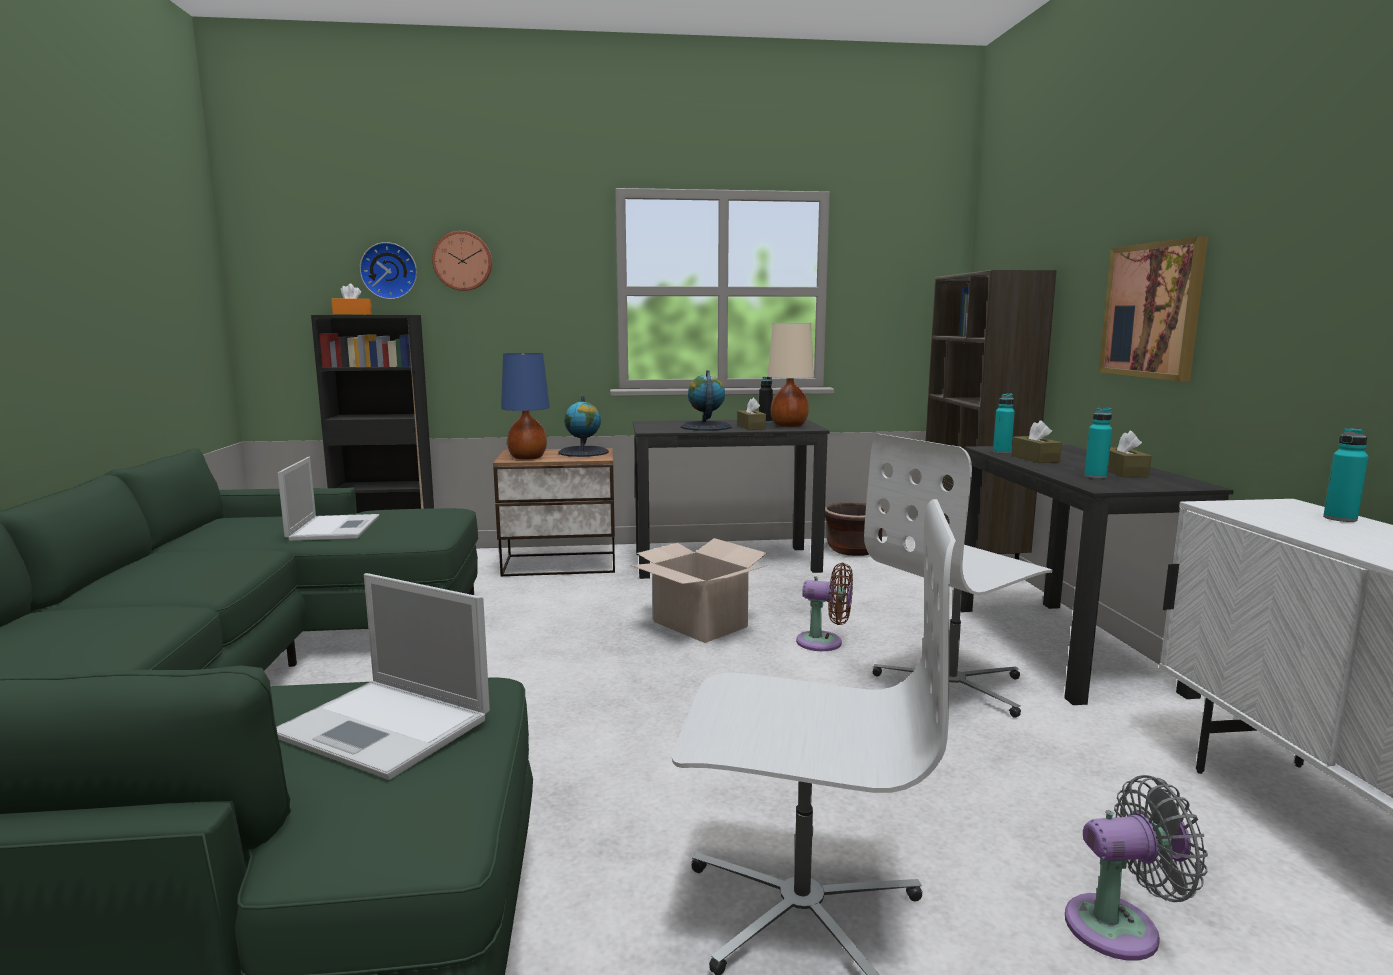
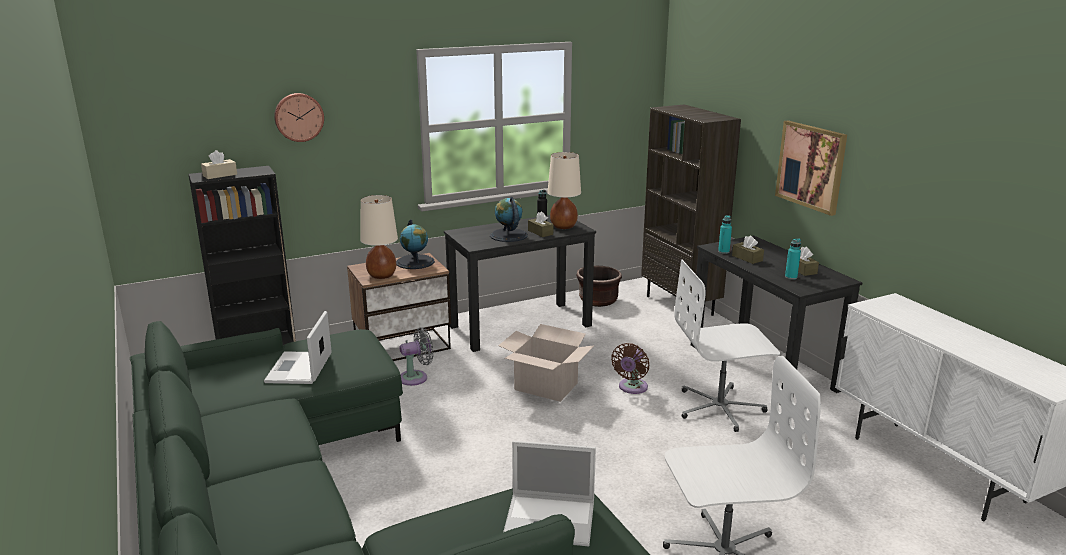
camera: 20 degrees left, 10 degrees up
(334, 528) = (299, 369): laptop -> laptop turned 150 degrees counterclockwise
(352, 314) = (220, 175): orange tissue box -> beige tissue box
(389, 271) = (237, 130): wall clock -> none
(527, 458) = (381, 275): blue table lamp -> beige table lamp
(824, 643) = (631, 388): brown fan -> brown fan turned 120 degrees clockwise
(952, 687) = (720, 408): white office chair -> white office chair turned 45 degrees clockwise
(1121, 927) = (853, 527): grey fan -> grey fan (416, 377)
(1340, 518) = (921, 311): turquoise bottle -> none

